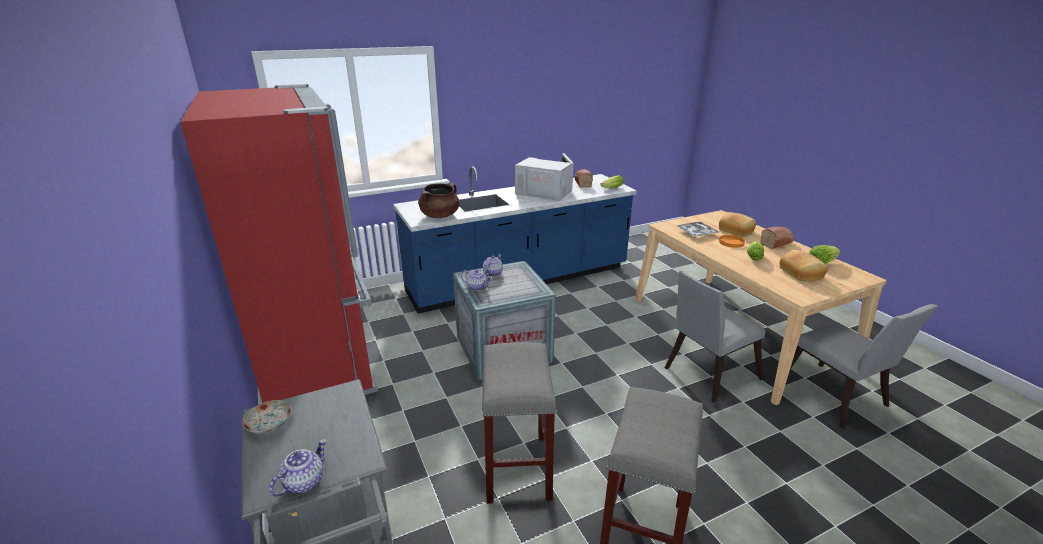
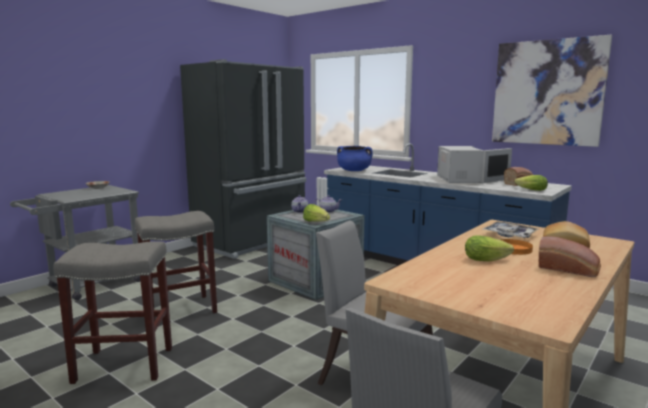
camera: 65 degrees right, 15 degrees down
(304, 481) = (55, 195): teapot -> none
(319, 362) = (252, 241): red fridge -> black fridge
(440, 215) = (354, 171): brown cooking pot -> blue cooking pot
(569, 97) = (547, 92): none -> picture
(801, 273) = (477, 283): bread -> none
(821, 263) = (547, 295): lettuce -> lettuce (316, 222)

